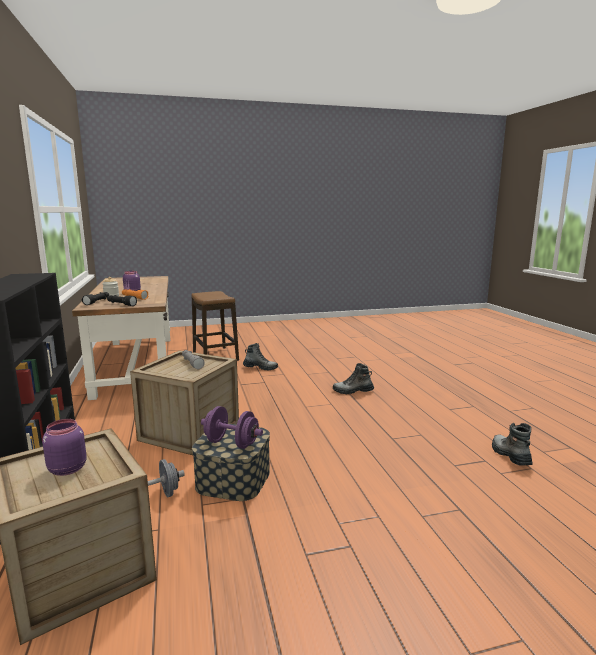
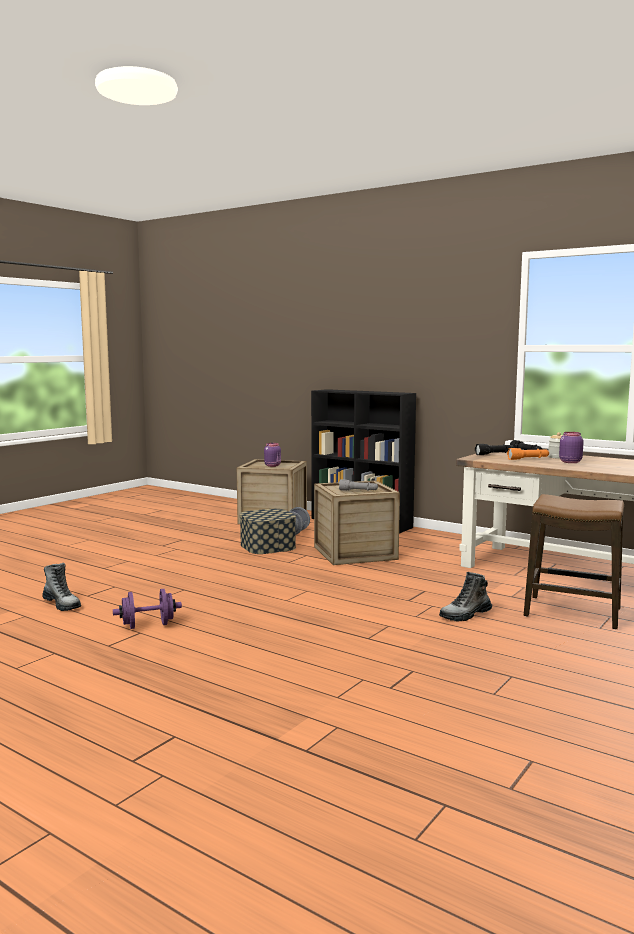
camera: 140 degrees right, 5 degrees down
(231, 443) = (263, 513): purple dumbbell -> purple dumbbell (148, 625)
(353, 391) = (285, 620): boot -> none

